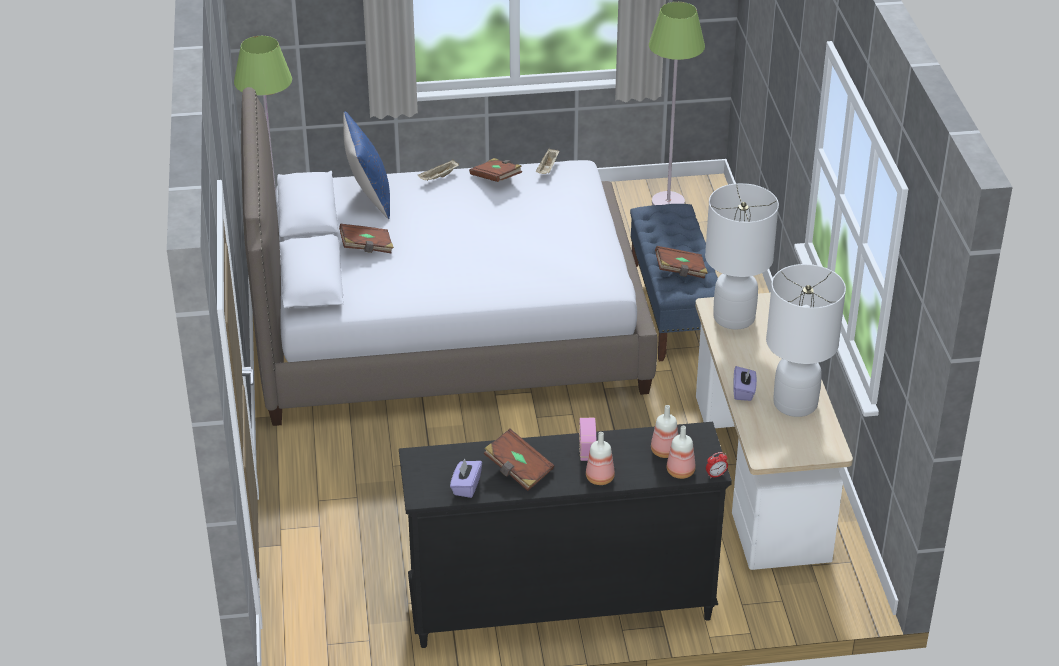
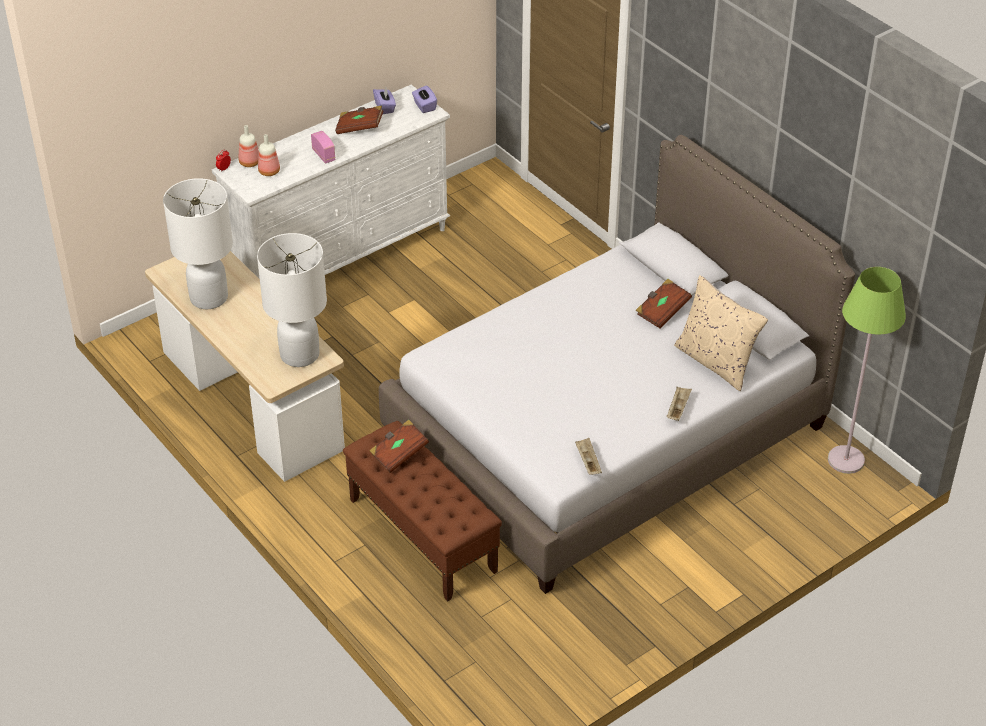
camera: 150 degrees right, 5 degrees up
(368, 197) = (716, 362): blue pillow -> beige pillow
(496, 179) = (624, 429): brown book -> none
(560, 606) = (342, 257): black dresser -> white dresser
(600, 478) = (301, 141): bottle -> none
(668, 202) = (520, 680): green floor lamp -> none
(672, 309) = (423, 535): blue bench -> brown bench
(743, 392) = (254, 293): purple tissue box -> purple tissue box (424, 106)

